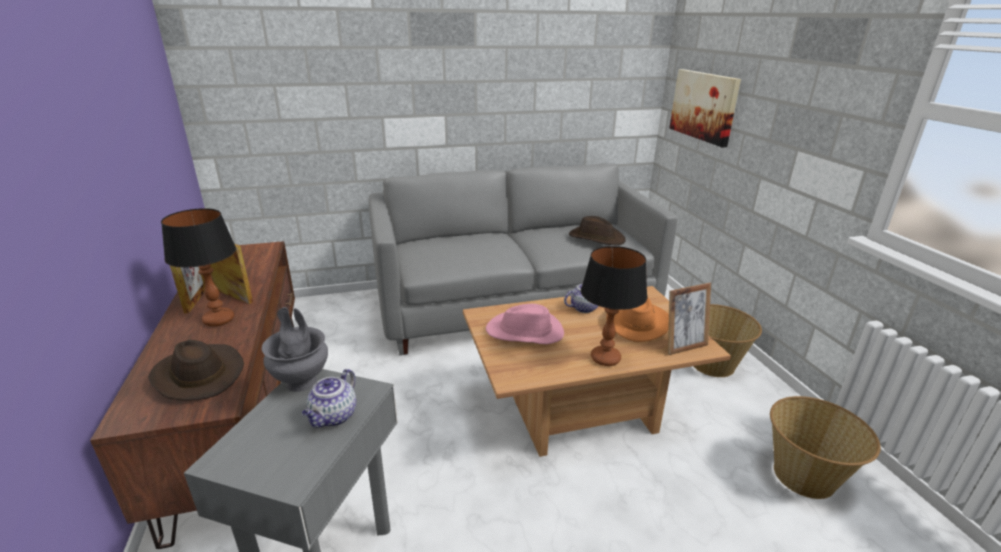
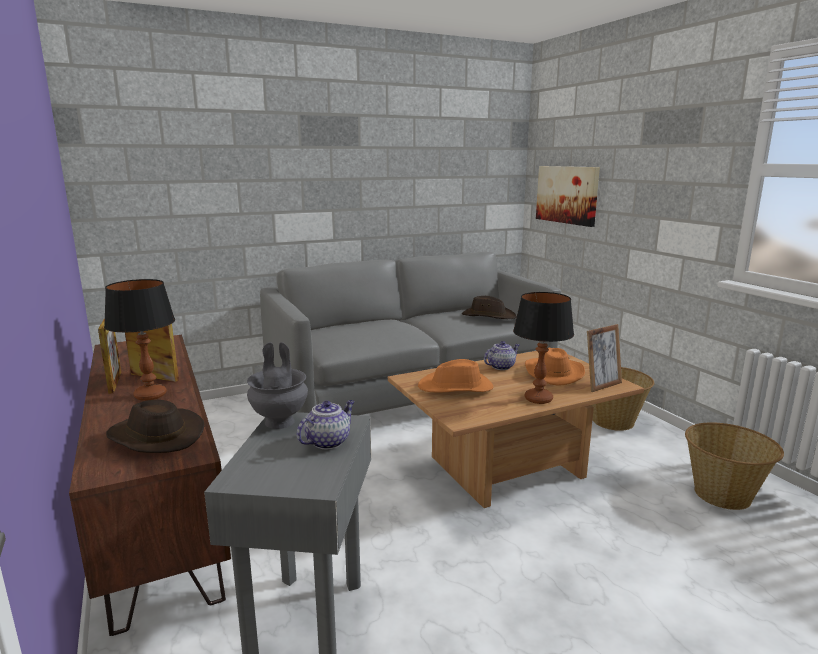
camera: 10 degrees left, 10 degrees down
(333, 417) = (328, 441): teapot -> teapot turned 150 degrees counterclockwise
(525, 332) = (456, 387): pink hat -> orange hat

